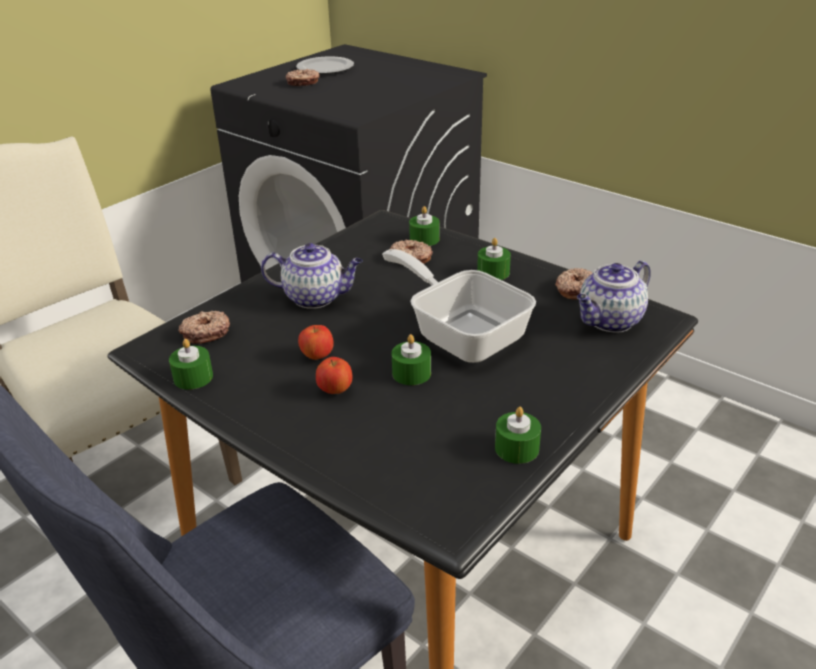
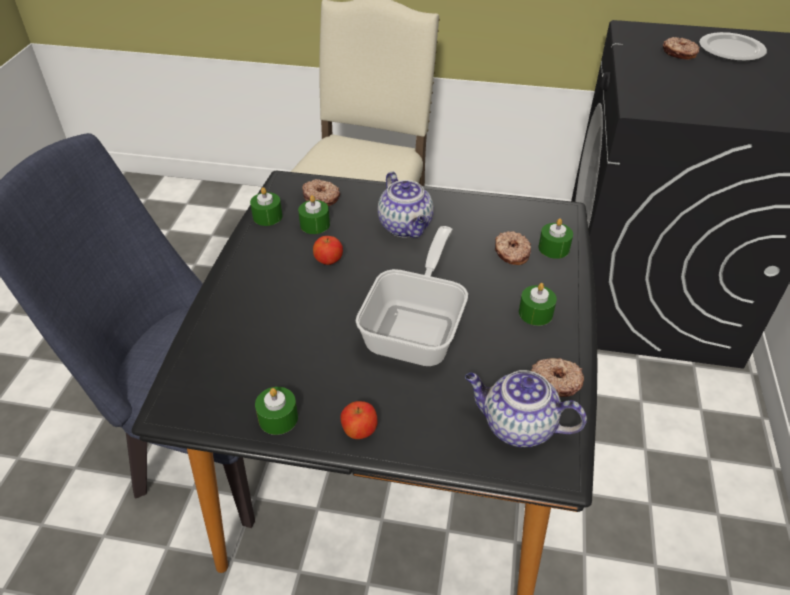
camera: 60 degrees right, 10 degrees up
(335, 390) = (292, 288): apple -> apple (359, 431)
(411, 373) = (340, 320): green candle -> green candle (315, 224)

